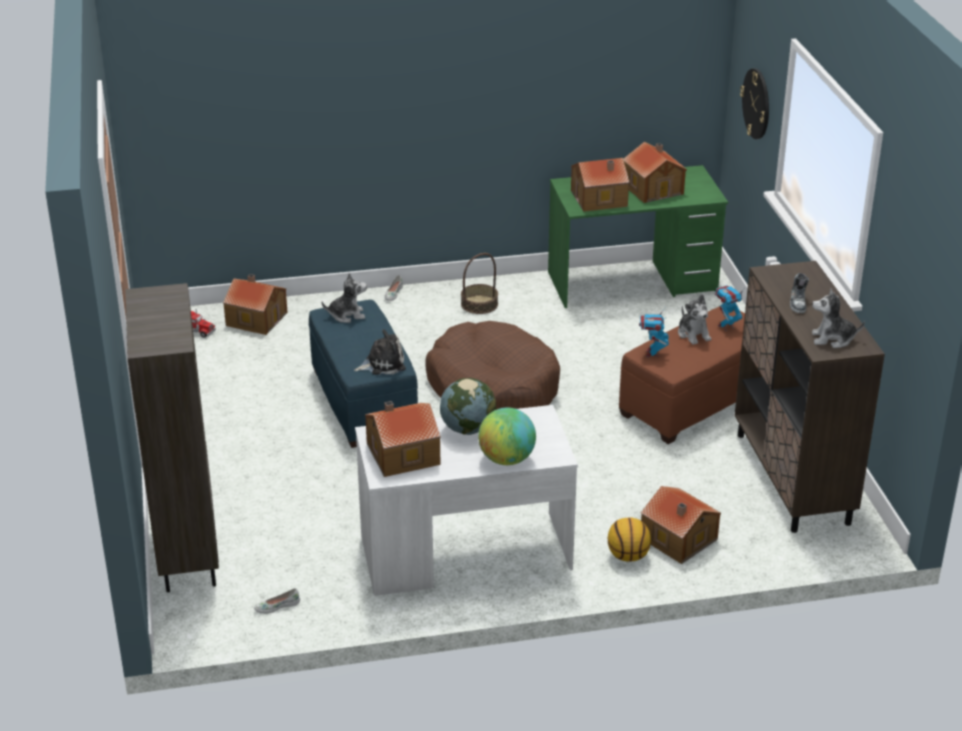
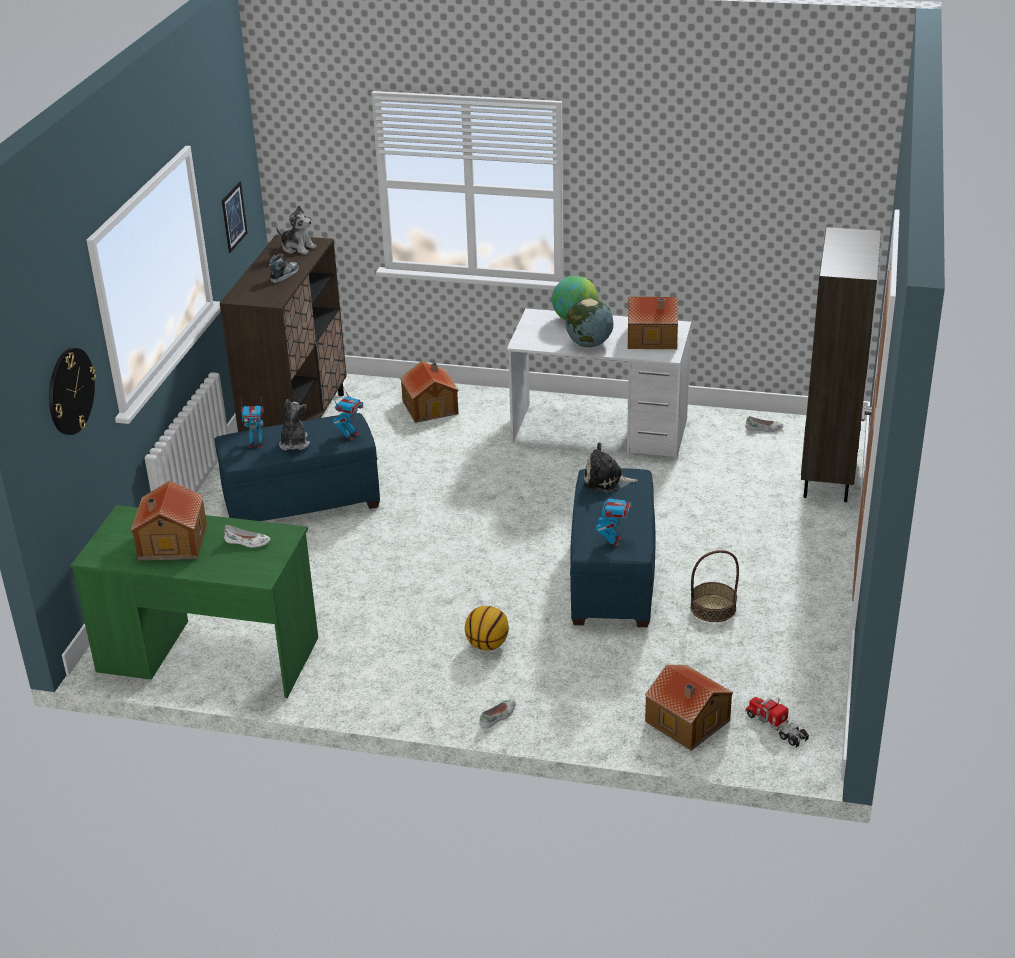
camera: 155 degrees left, 0 degrees up
(347, 315) = (613, 541): plush toy -> toy robot
(479, 304) = (407, 671): basket -> basket (713, 608)
(493, 388) = (473, 562): brown dog bed -> none
(600, 199) = (247, 542): toy house -> white shoe
(627, 556) = (478, 405): basketball -> basketball (487, 645)
(694, 402) = (301, 503): brown ottoman -> blue ottoman
(900, 289) = (234, 217): none -> picture

